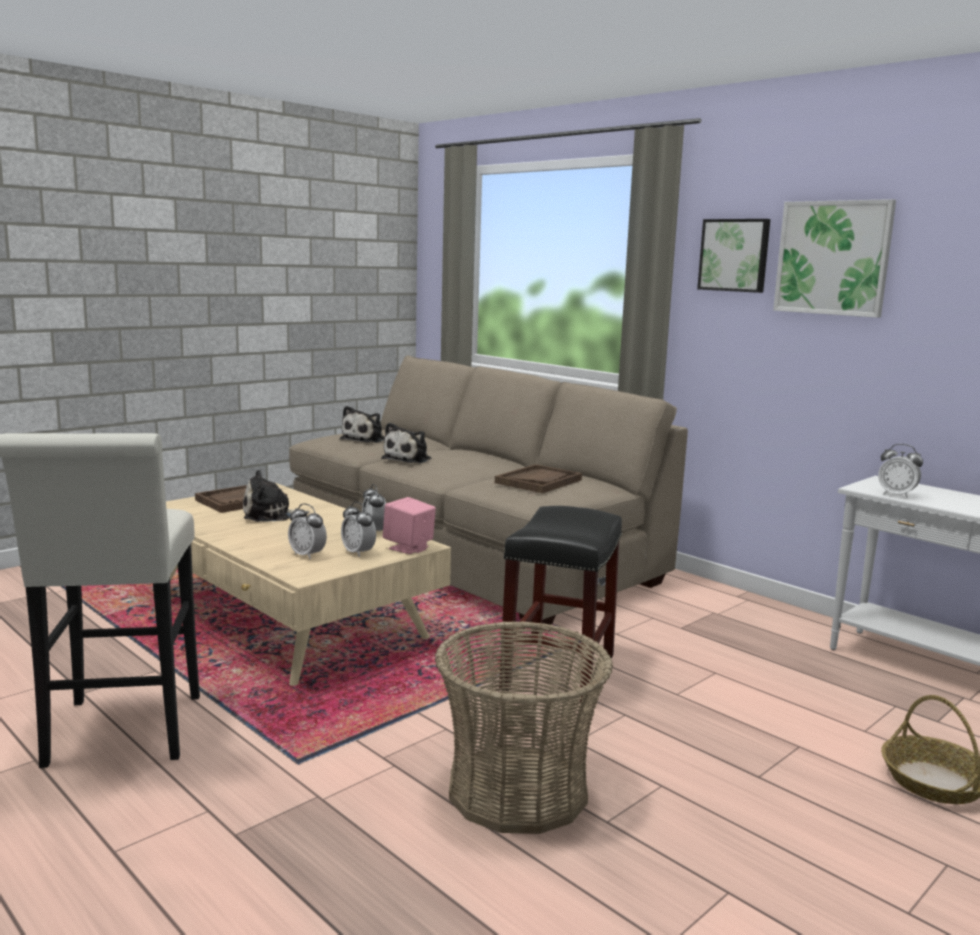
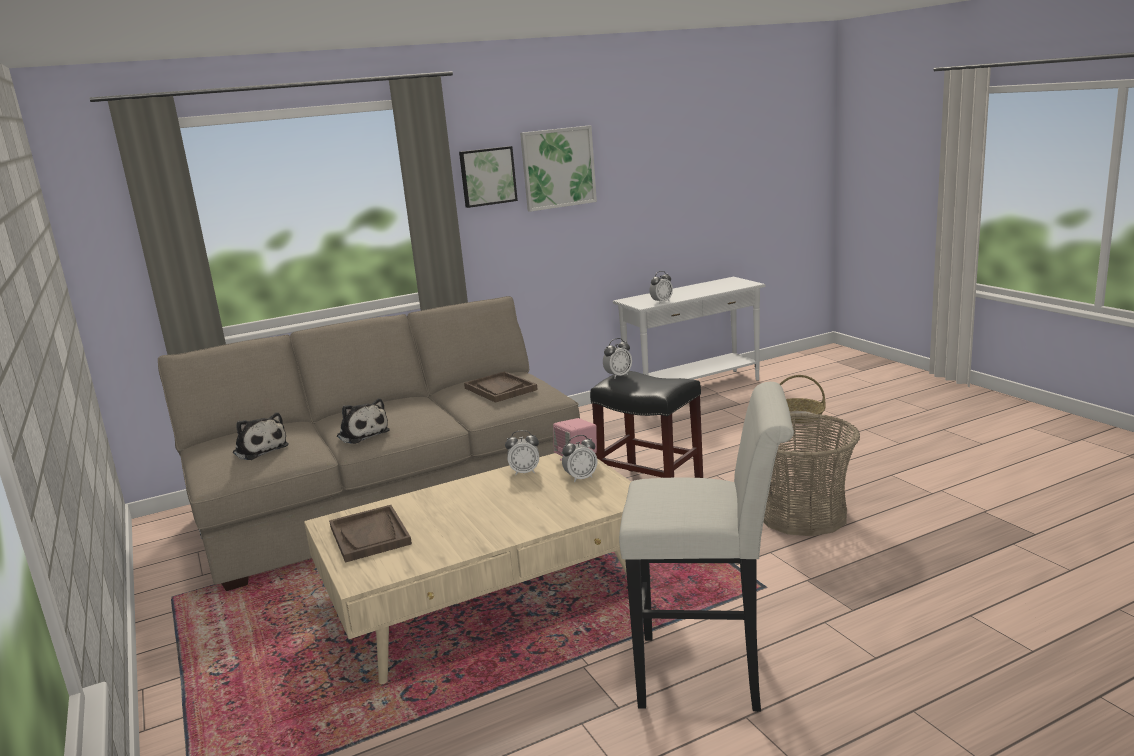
camera: 70 degrees left, 5 degrees up
(271, 515) = (440, 517): plush toy -> none
(307, 555) = (578, 497): alarm clock -> alarm clock (618, 376)

